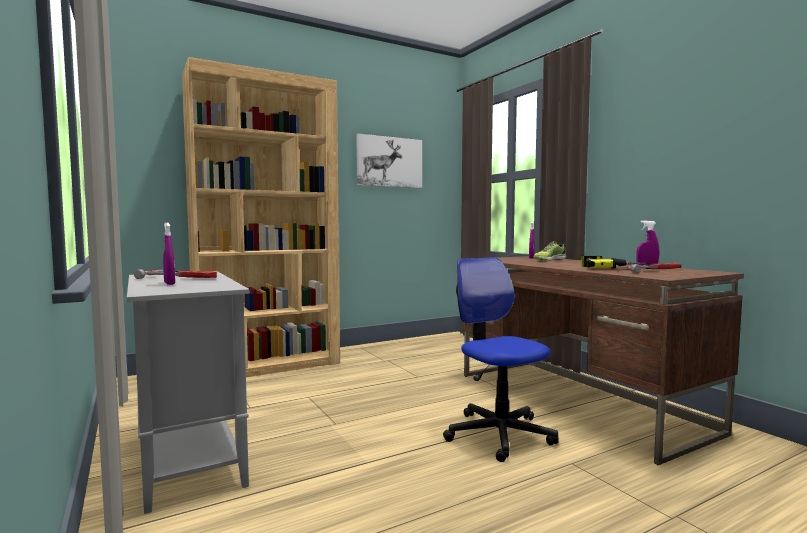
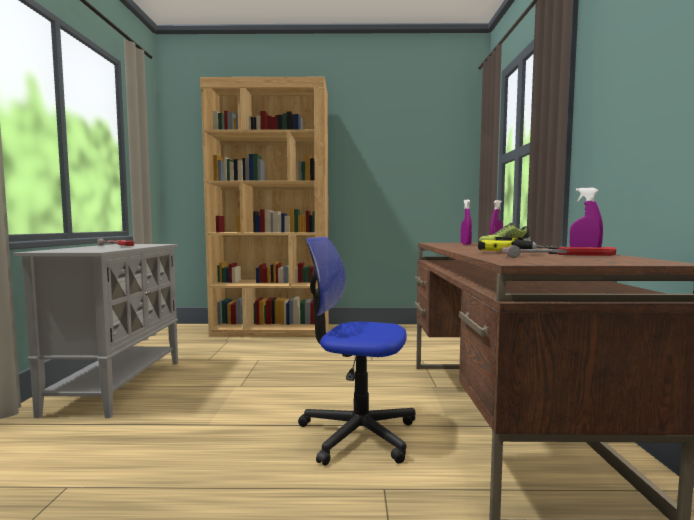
camera: 30 degrees right, 0 degrees up
(169, 283) = (88, 248): purple spray bottle -> purple spray bottle (465, 244)
(389, 162) = (401, 150): picture -> none
(499, 434) = (357, 433): office chair -> office chair turned 75 degrees counterclockwise

